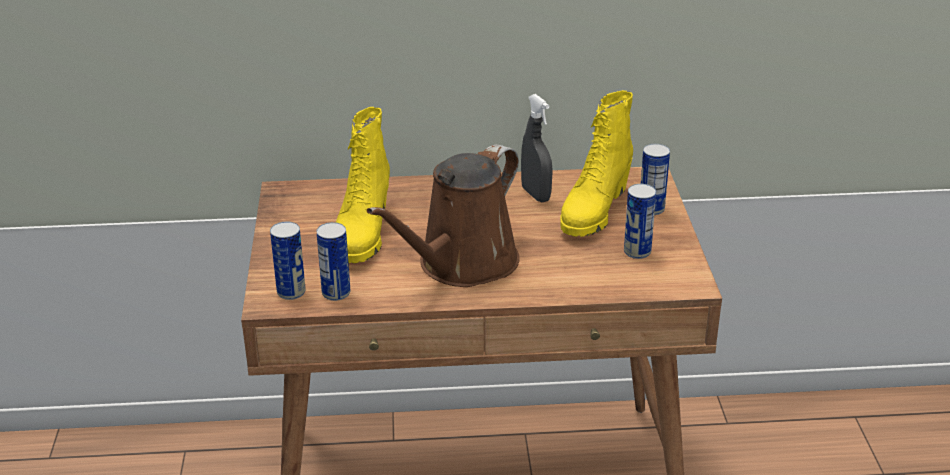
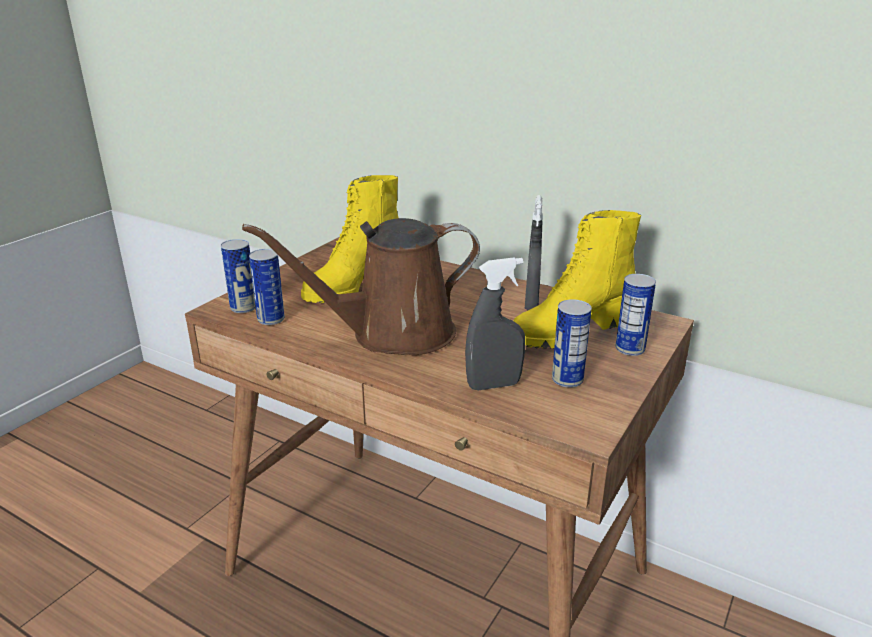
camera: 35 degrees right, 5 degrees down
(593, 277) = (493, 385): none -> grey spray bottle

